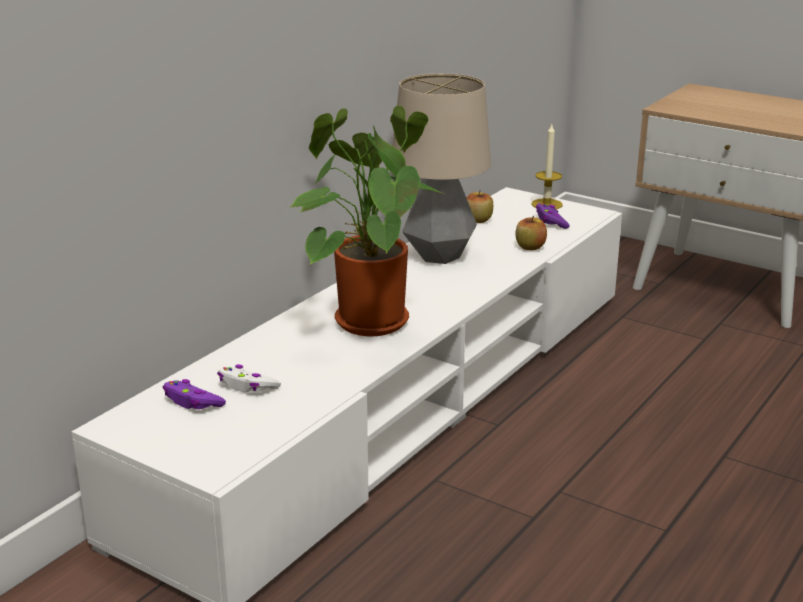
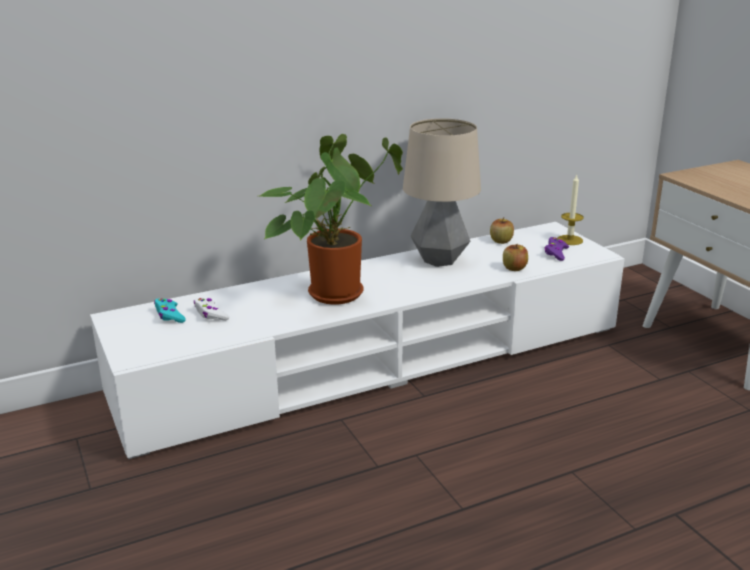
camera: 30 degrees right, 0 degrees up
(192, 402) = (169, 315): purple game controller -> turquoise game controller

